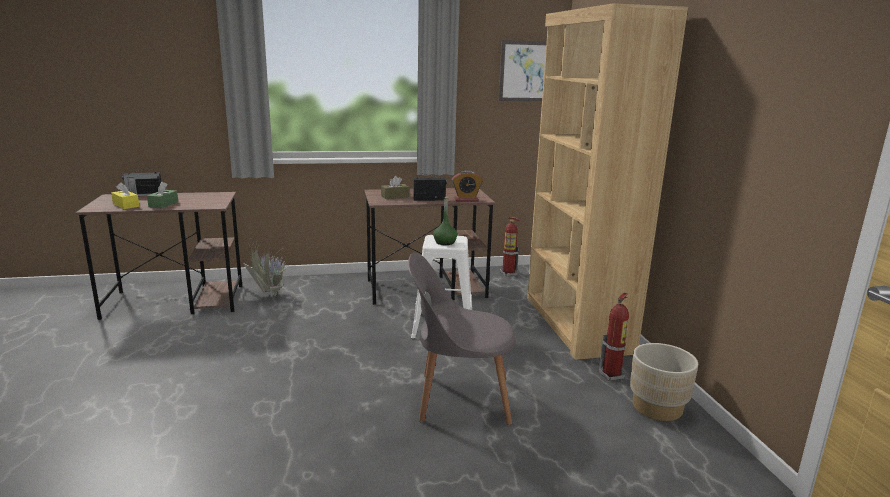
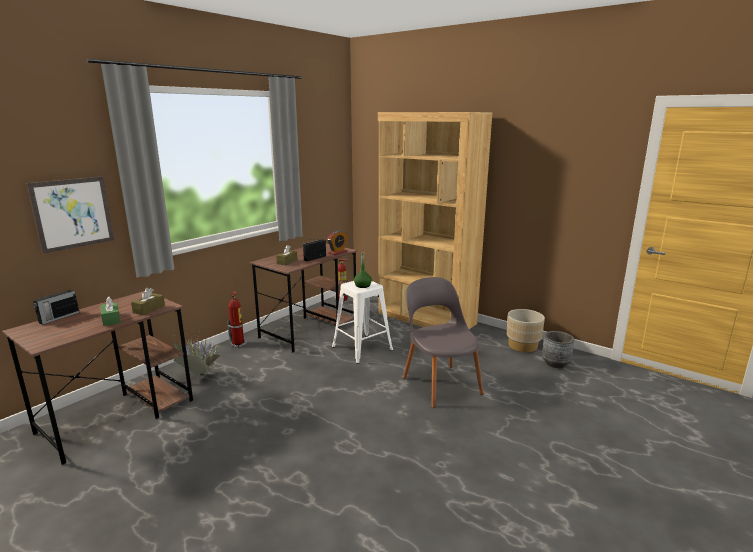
camera: 40 degrees left, 0 degrees up
(126, 205) = (71, 331): yellow tissue box -> none
(200, 204) = (149, 309): none -> brown tissue box
(459, 398) = (440, 384): grey chair -> grey chair turned 105 degrees clockwise
(527, 71) = (332, 150): picture -> picture (73, 213)
(612, 375) = (483, 339): fire extinguisher -> fire extinguisher (238, 344)
(669, 451) = (555, 363): none -> grey planter

